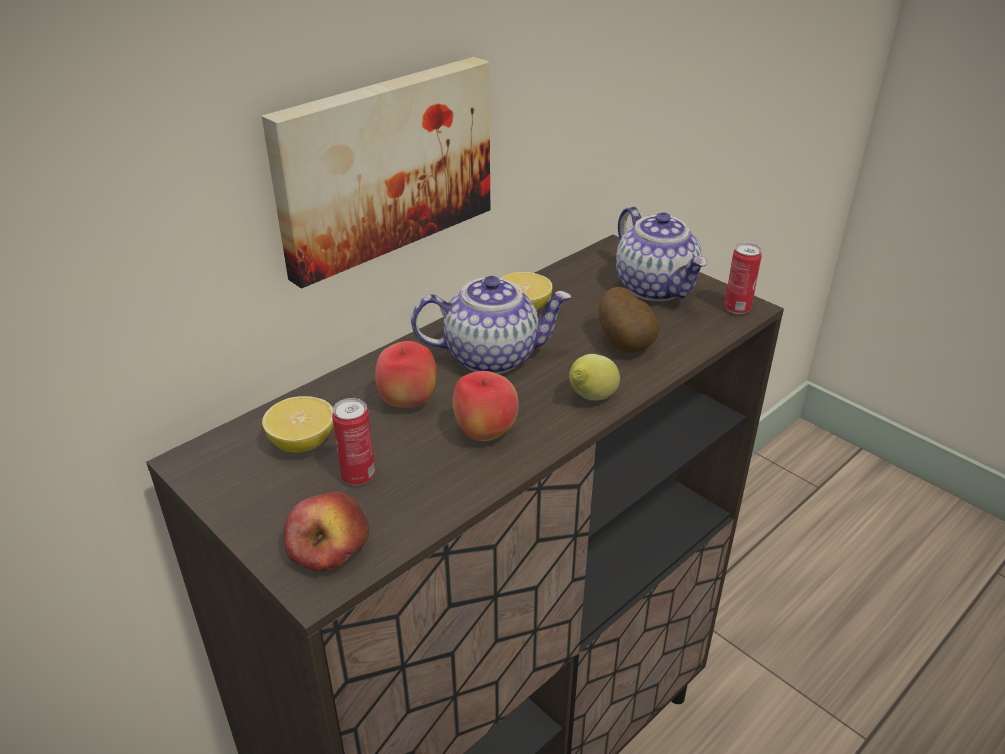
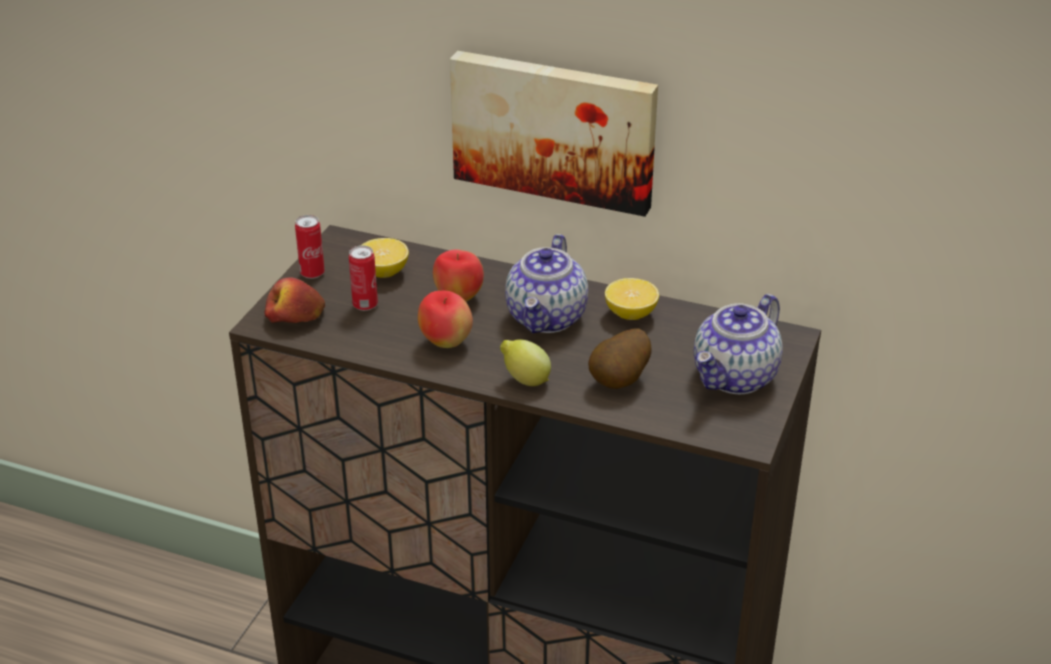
camera: 65 degrees right, 0 degrees up
(492, 356) = (547, 318): teapot -> teapot turned 45 degrees clockwise
(737, 309) = (739, 433): can -> can (312, 273)

